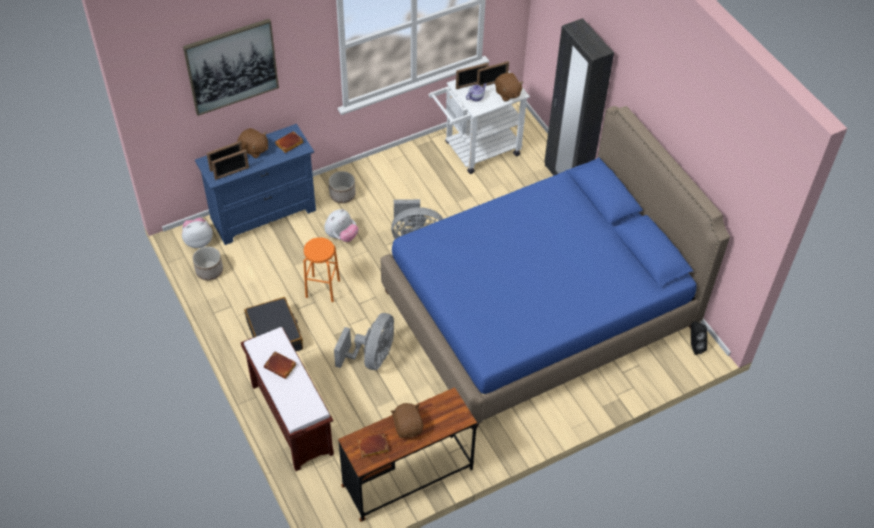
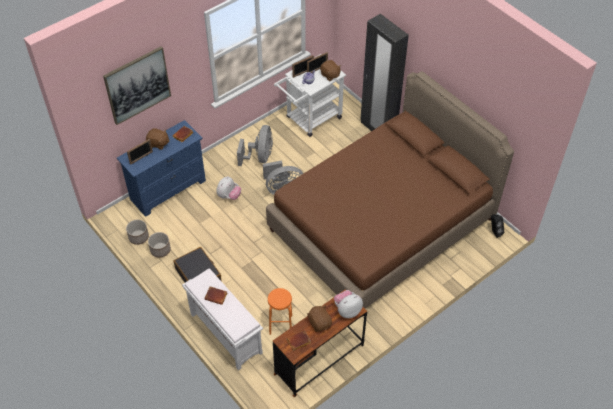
camera: 10 degrees left, 0 degrees up
(198, 241) = (125, 217): plush toy -> plush toy (347, 310)
(232, 173) = (146, 163): picture frame -> none
(290, 418) = (225, 333): brown bench -> white bench
(322, 288) = (225, 236): orange stool -> orange stool (280, 324)
(342, 195) = (222, 166): planter -> planter (160, 250)
(372, 357) = (272, 279): grey fan -> grey fan (260, 157)
(539, 308) = (381, 224): blue bed -> brown bed

